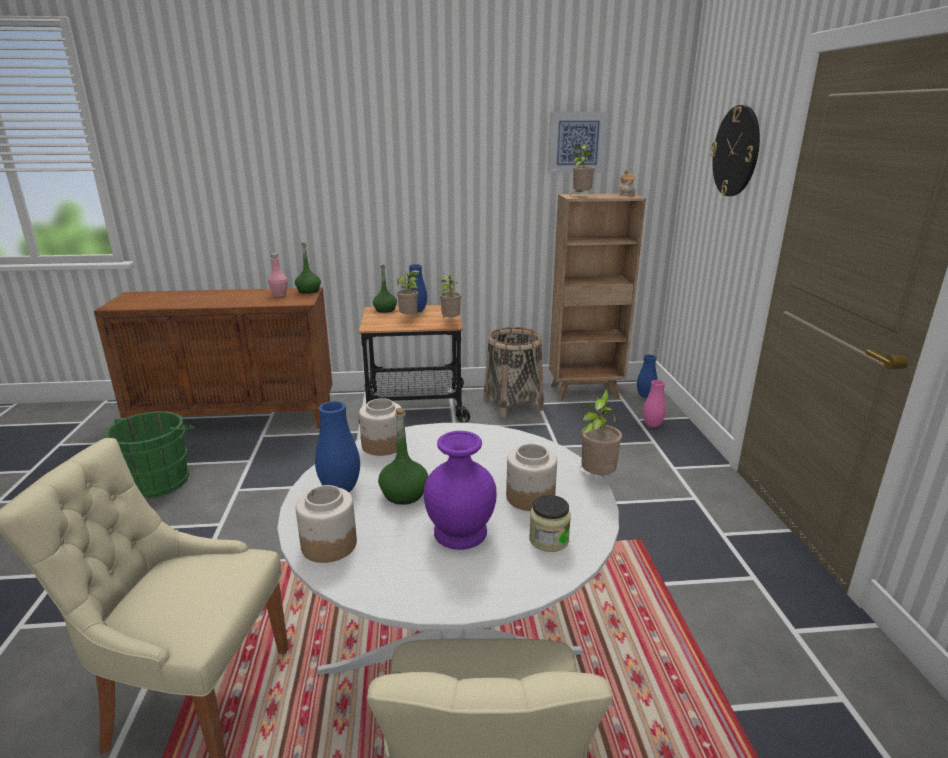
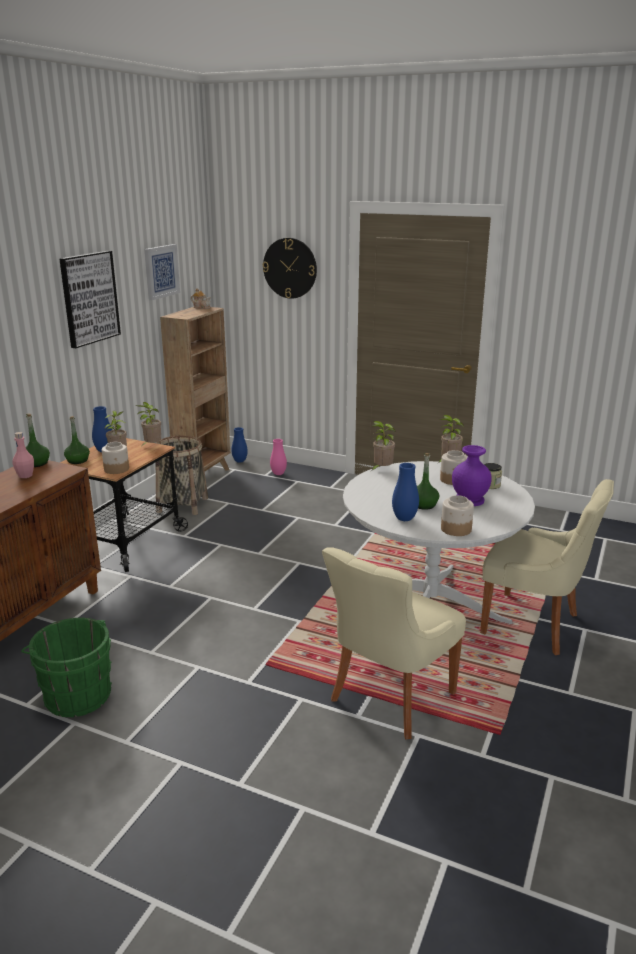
camera: 60 degrees left, 0 degrees up
(382, 445) = (362, 500): jar -> jar (117, 469)
(450, 154) = (89, 298): none -> picture
(580, 196) = (187, 316): potted plant -> potted plant (381, 470)

